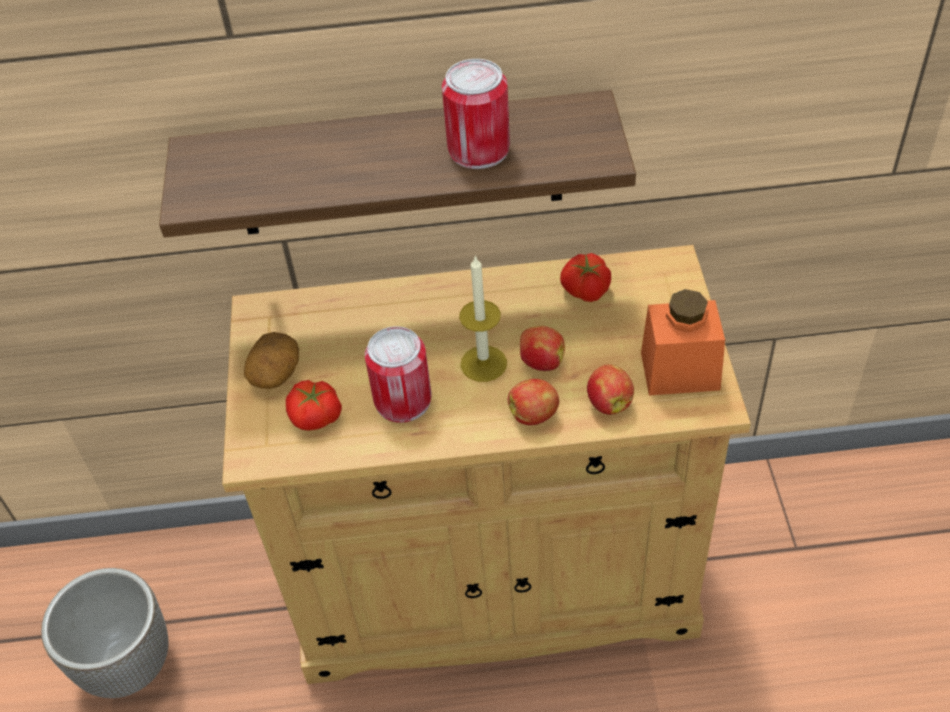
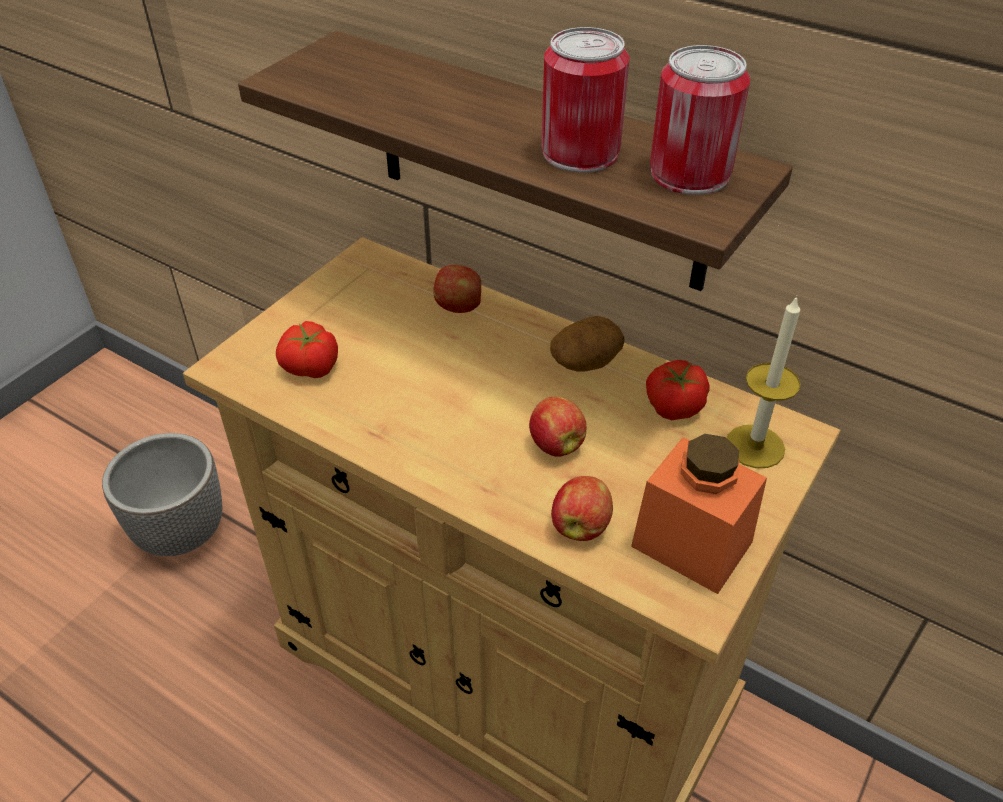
camera: 35 degrees right, 5 degrees down
(275, 373) = (321, 313): potato -> potato (585, 361)
(403, 400) = (394, 398): can -> can (690, 173)
(483, 363) = (500, 412): candle -> candle (755, 446)
(534, 415) = (494, 488): apple -> apple (459, 307)

